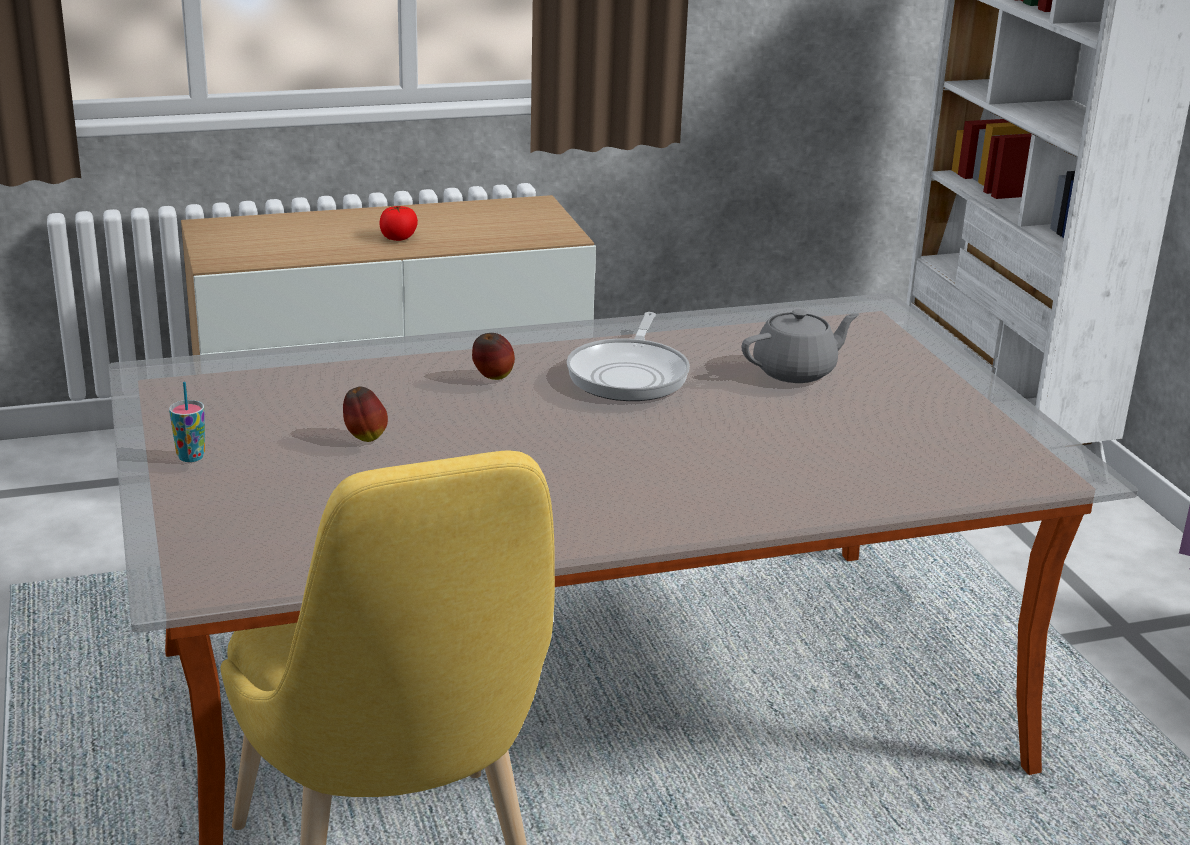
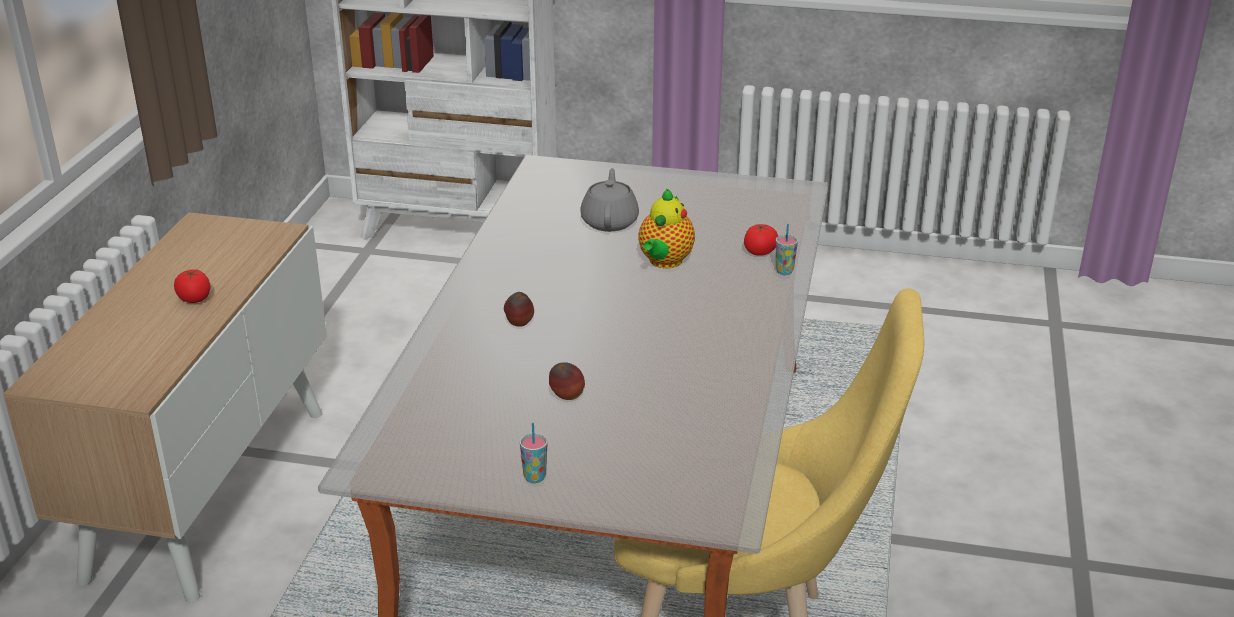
camera: 60 degrees left, 5 degrees up
(630, 374) = (561, 275): frying pan -> none
(740, 424) = (664, 262): none -> teapot
(820, 506) = (784, 271): none -> cup
(851, 479) = (760, 252): none -> tomato

